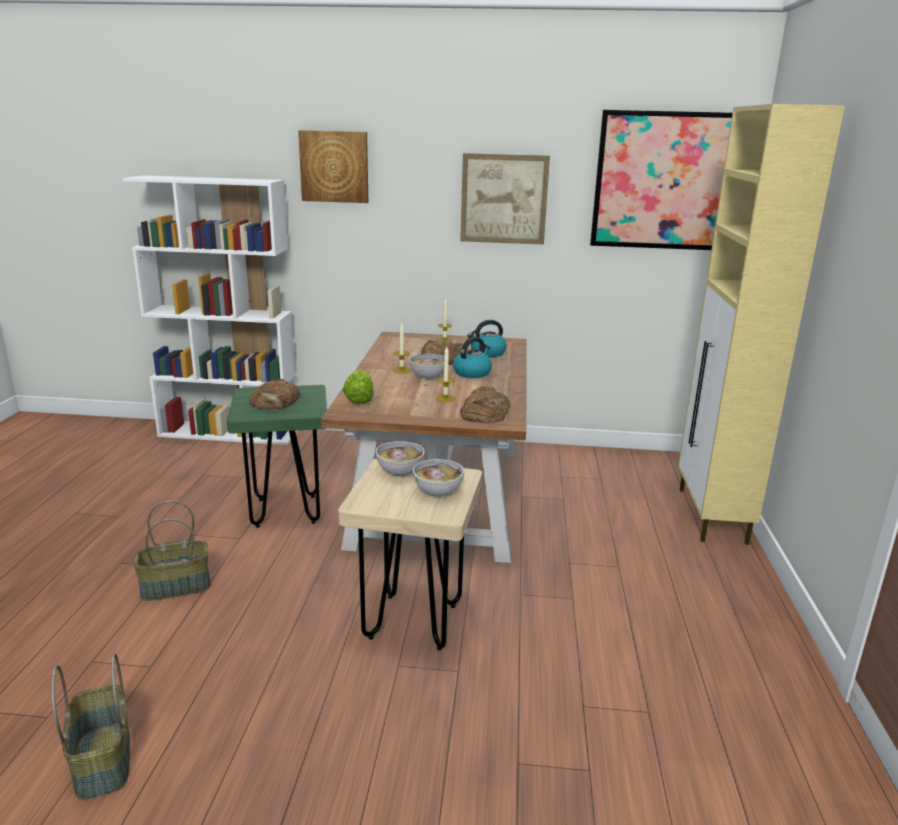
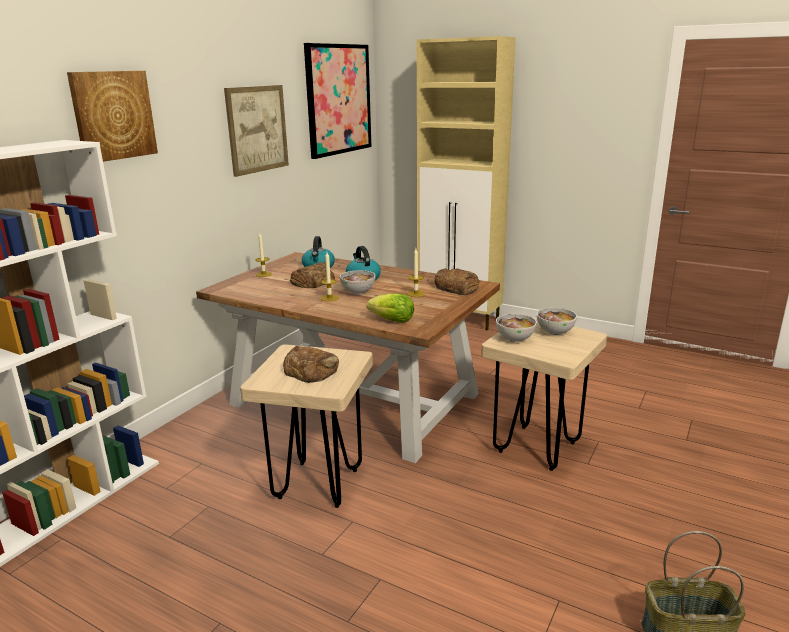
camera: 65 degrees left, 0 degrees up
(175, 588) = (427, 576): basket -> none
(286, 511) = (318, 484): green stool -> beige stool

